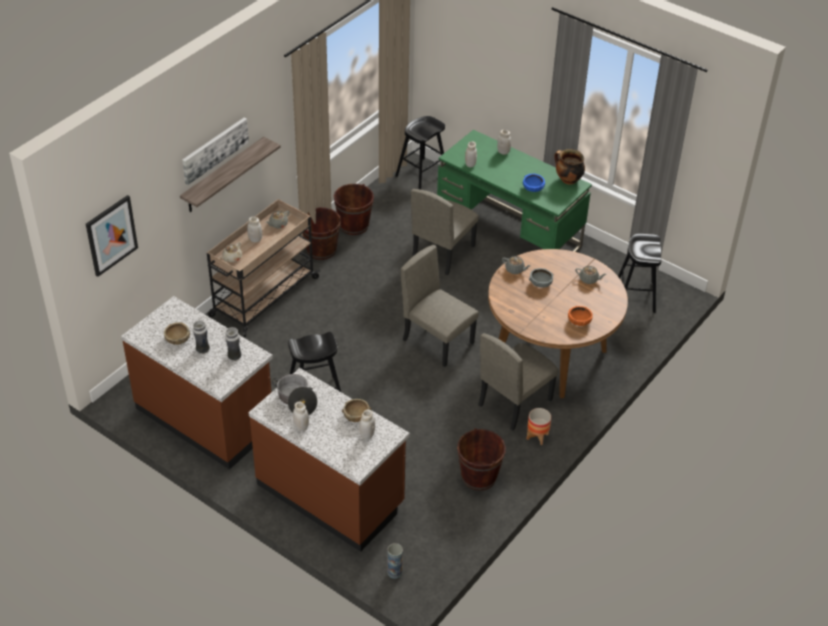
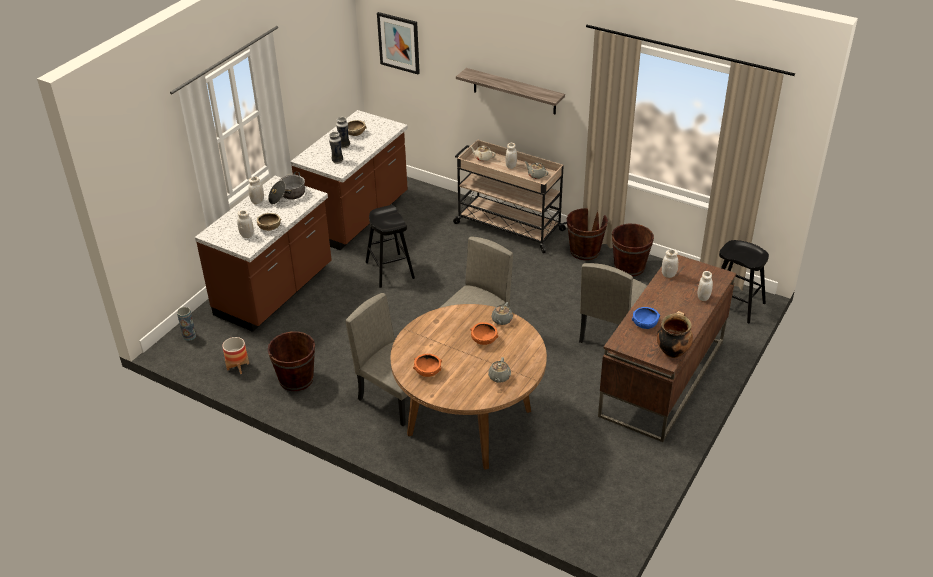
camera: 85 degrees right, 5 degrees down
(214, 150) = (508, 58): picture -> none
(442, 252) = (610, 331): beige chair -> beige chair turned 90 degrees counterclockwise
(509, 233) = (662, 379): green desk -> brown desk
(537, 436) = (350, 418): planter -> planter (238, 367)
(540, 283) = (484, 340): grey bowl -> orange bowl
(635, 296) = (588, 495): black stool -> none

